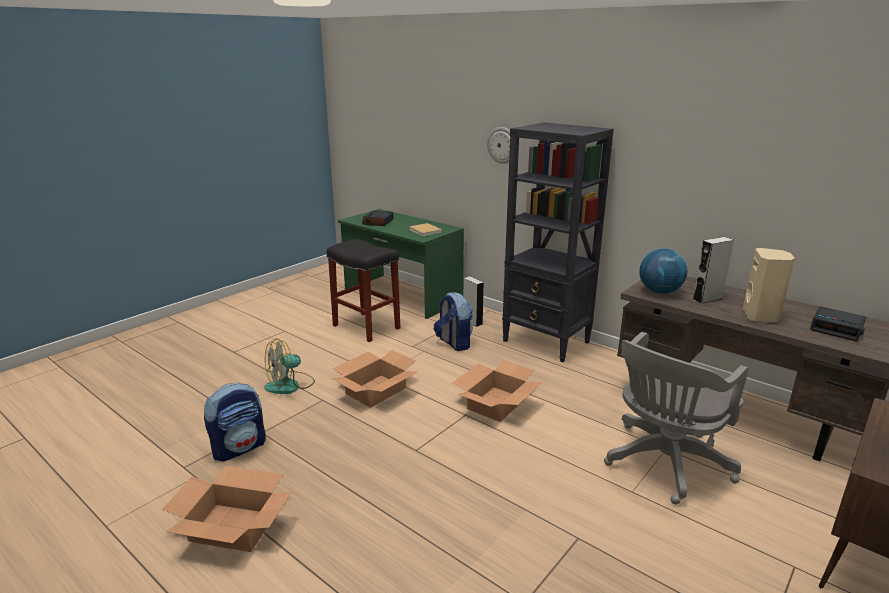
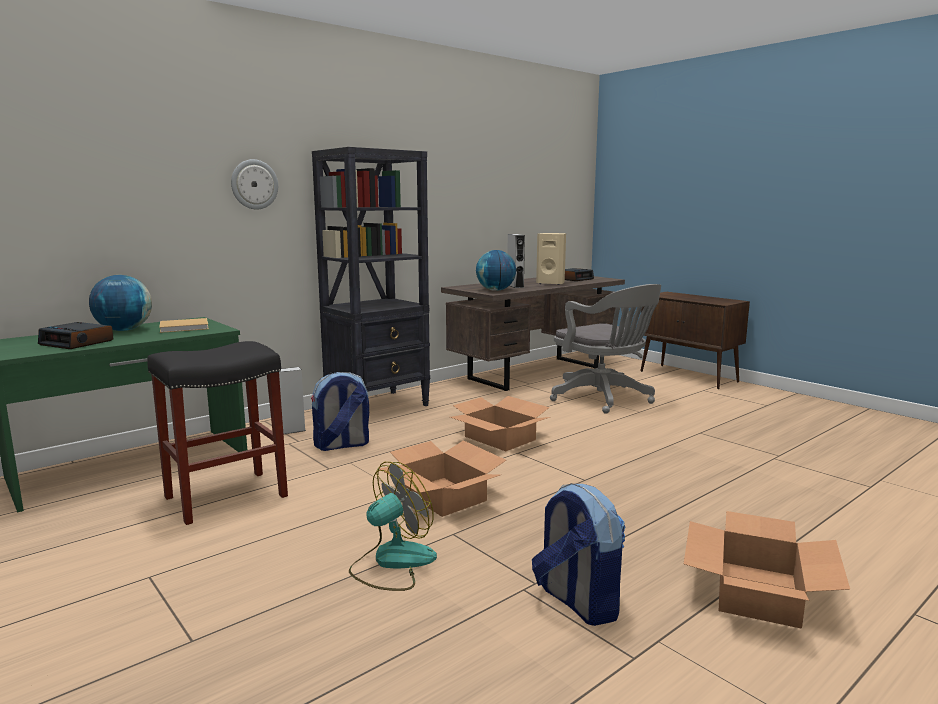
camera: 80 degrees left, 10 degrees down
(290, 385) = (392, 562): fan -> fan turned 105 degrees counterclockwise
(412, 222) = (124, 330): none -> globe

